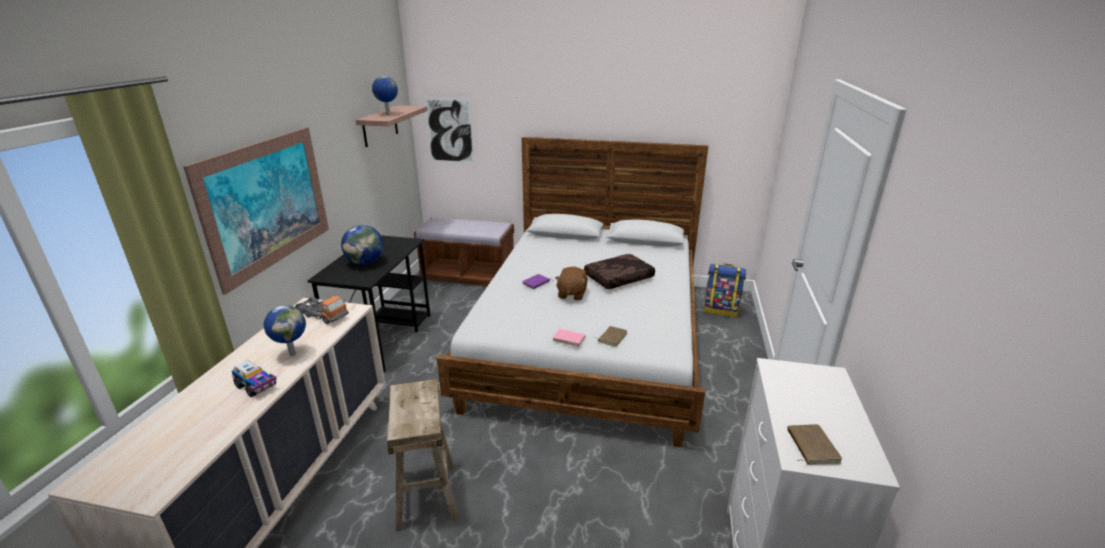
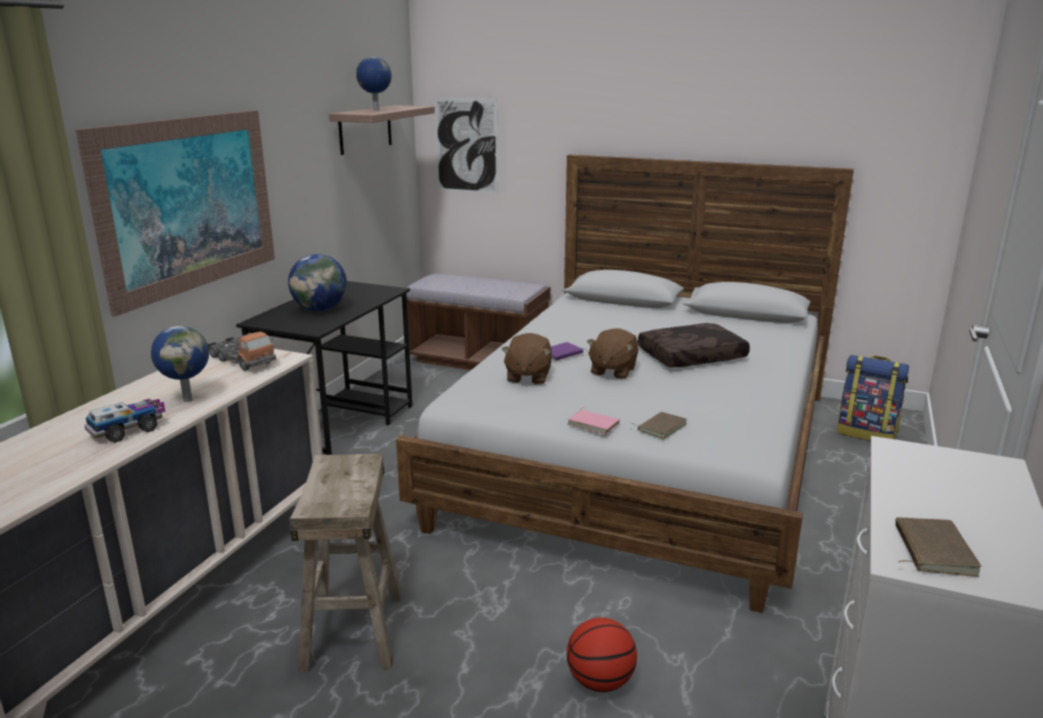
camera: 10 degrees right, 5 degrees down
(256, 386) = (129, 430): toy truck -> toy truck turned 90 degrees counterclockwise
(518, 304) = (527, 377): none -> brown plush toy
(592, 509) = (600, 682): none -> basketball

